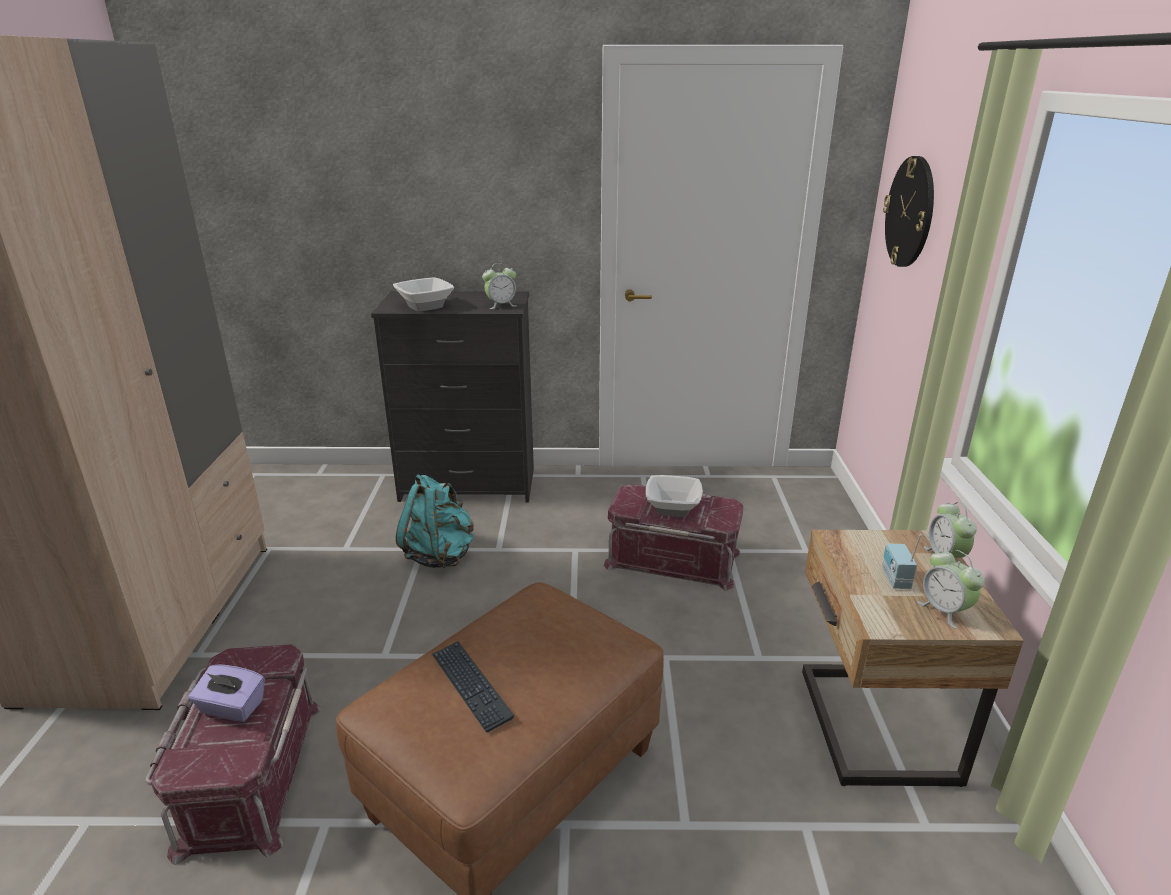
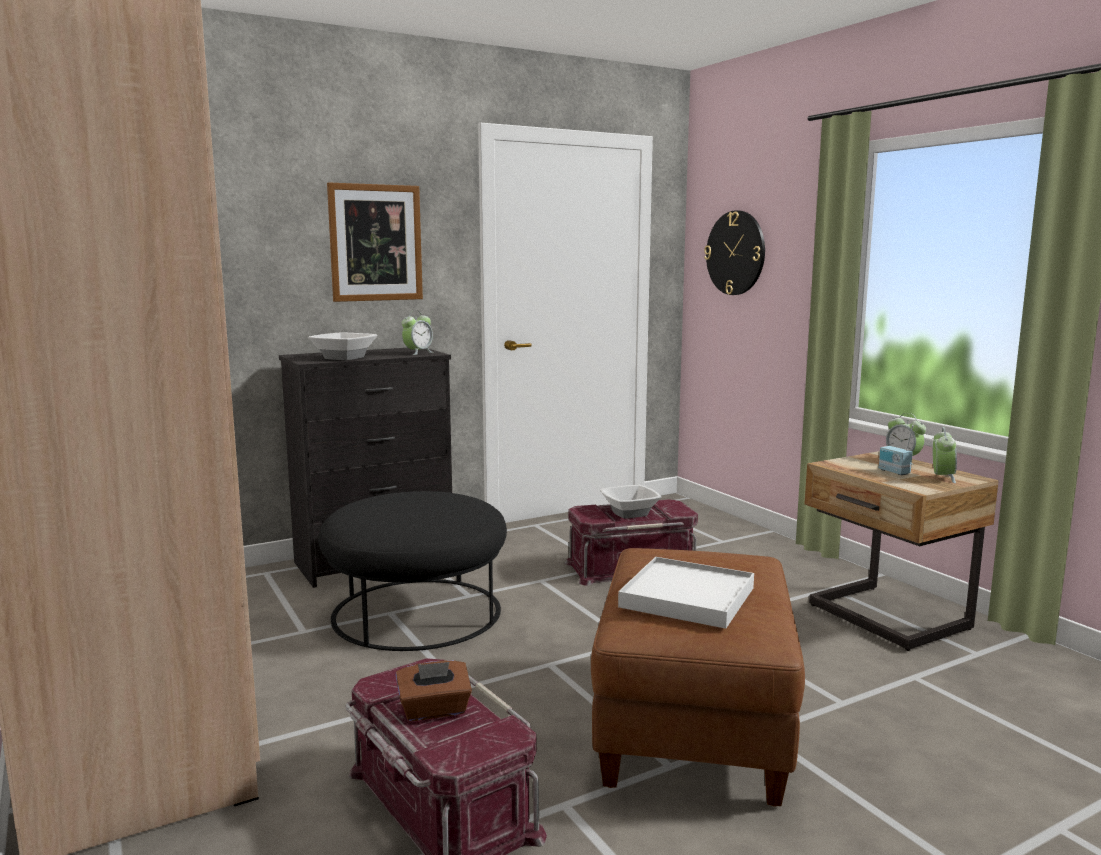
camera: 30 degrees left, 15 degrees down
(232, 708) = (434, 710): purple tissue box -> brown tissue box
(440, 555) = (416, 612): turquoise backpack -> black ottoman
(471, 686) = (687, 597): keyboard -> white tray
(484, 184) = (375, 243): none -> picture
(944, 611) = (942, 478): alarm clock -> alarm clock turned 105 degrees counterclockwise

